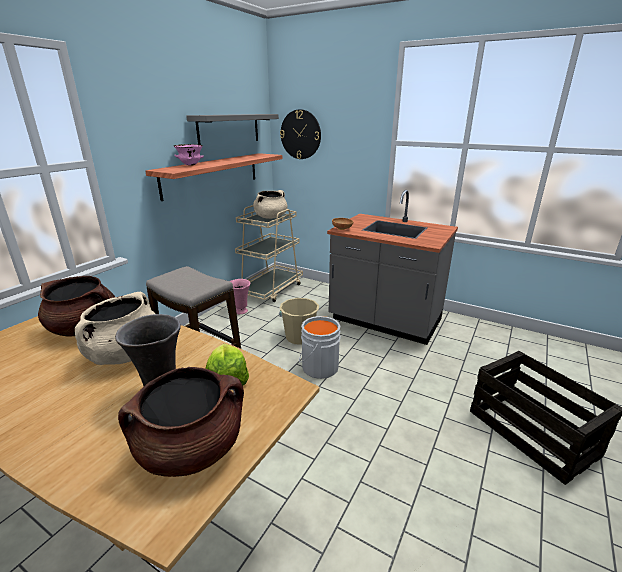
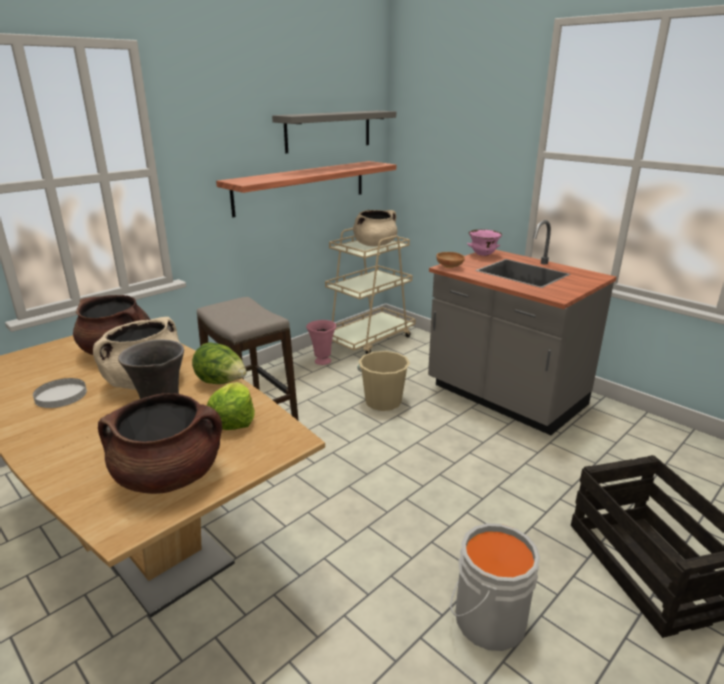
camera: 15 degrees right, 0 degrees up
(40, 381) = (61, 395): none -> white plate
(190, 165) = (270, 176): pink bowl -> pink bowl (482, 255)
(200, 345) = (221, 382): none -> lettuce
(300, 134) = (424, 138): wall clock -> none
(318, 367) = (392, 440): grey bucket -> grey bucket (486, 618)

